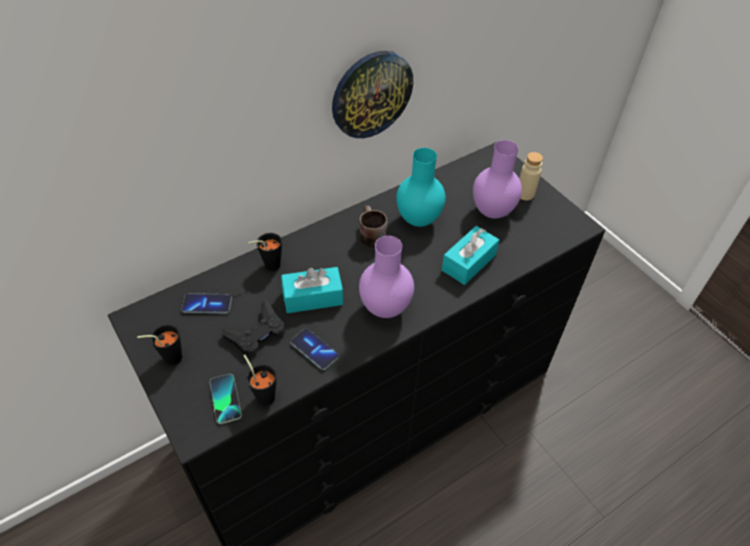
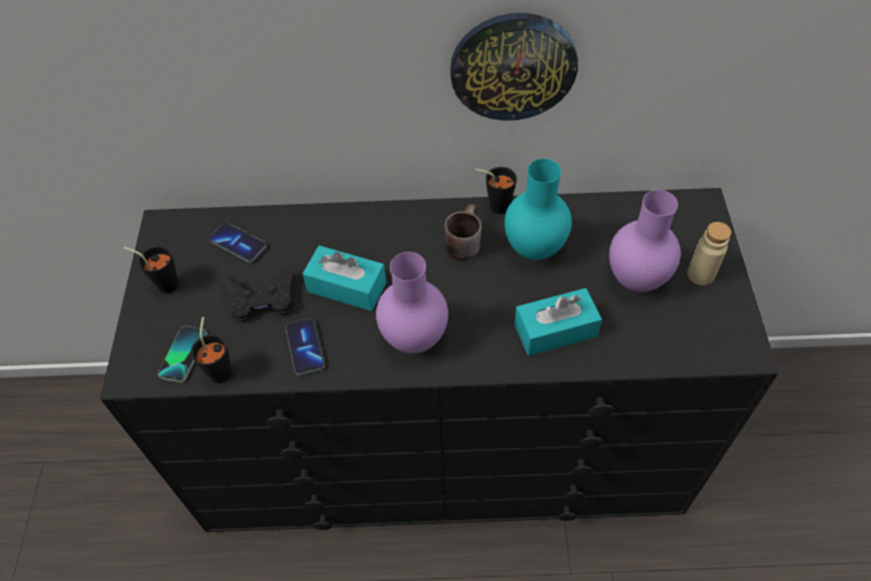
camera: 35 degrees right, 5 degrees up
(269, 266) = (328, 229): black cup -> black cup (494, 206)

